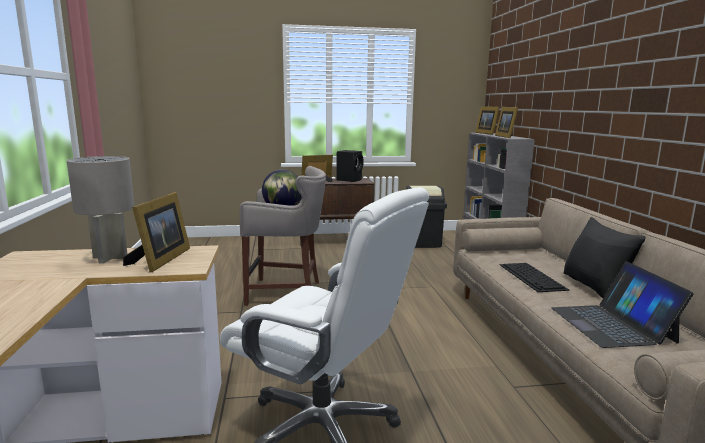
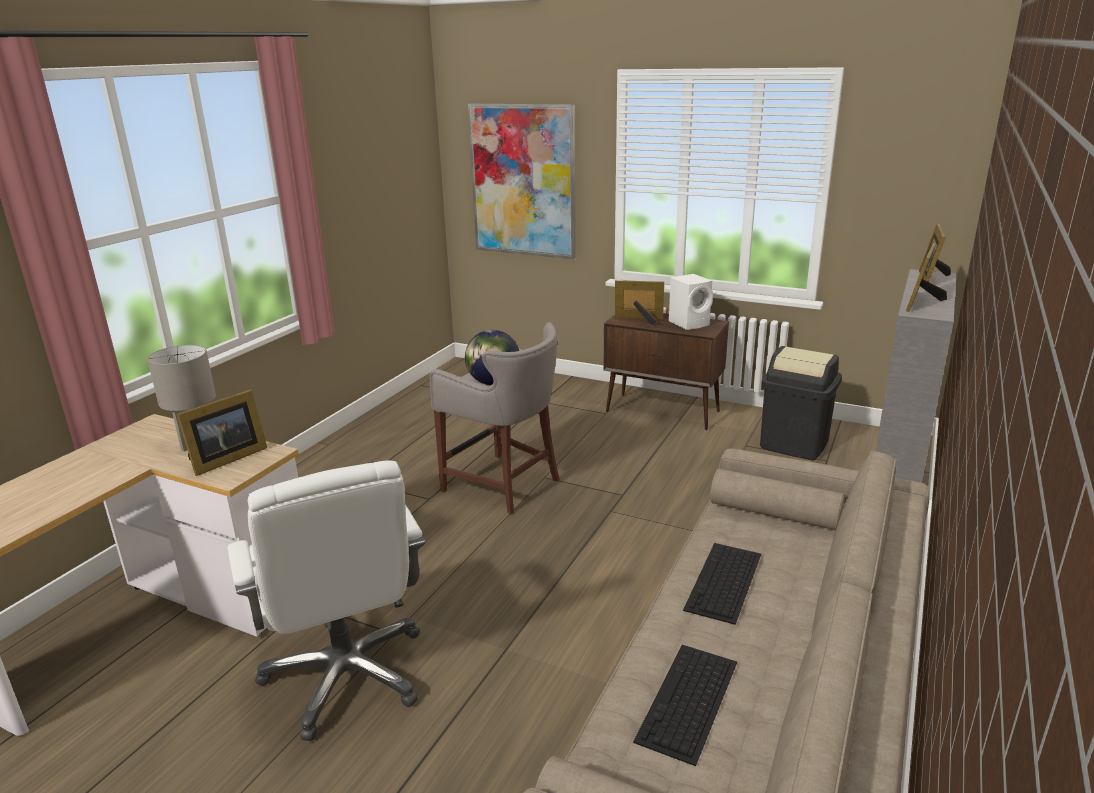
camera: 35 degrees right, 10 degrees up
(213, 99) = (523, 181): none -> picture
(350, 180) = (690, 323): black speaker -> white speaker
(594, 286) = (793, 632): black pillow -> none
(612, 324) = (688, 701): laptop -> keyboard

